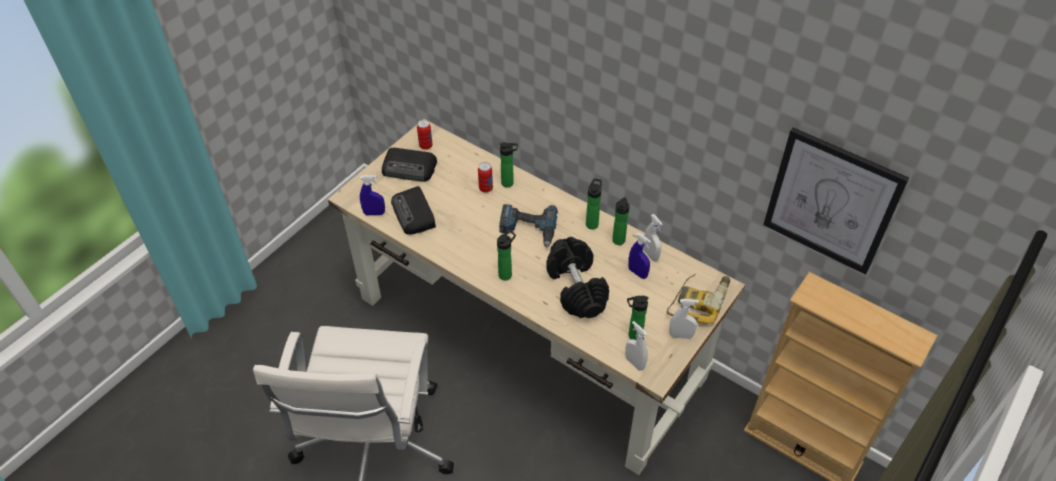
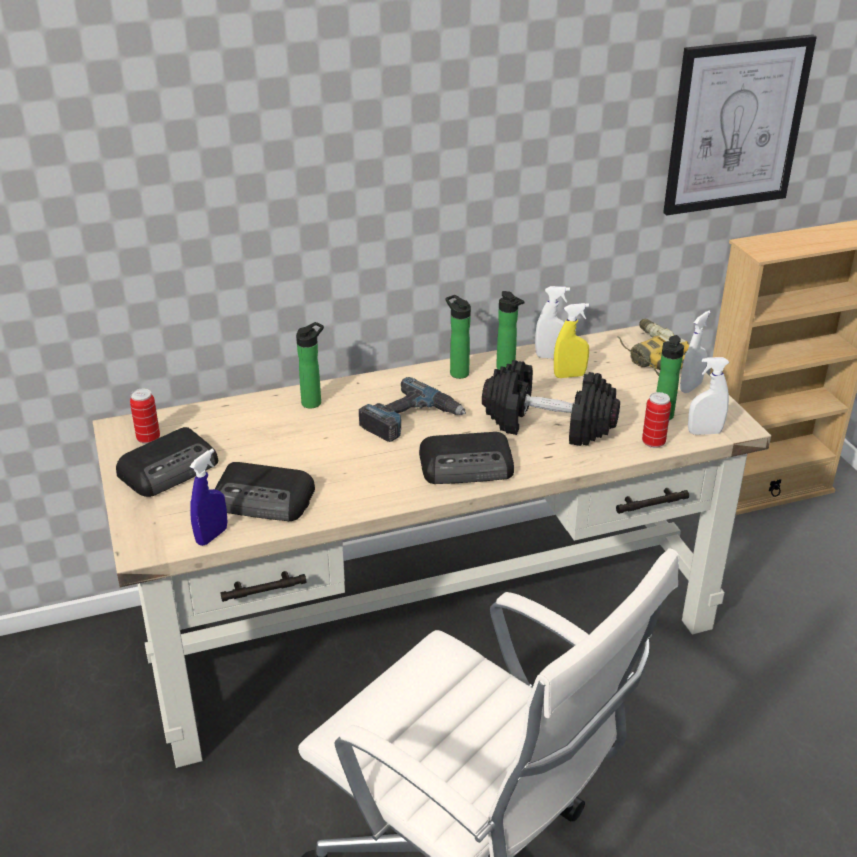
camera: 55 degrees left, 15 degrees down
(486, 188) = (298, 423): can -> can (653, 442)
(507, 274) = (468, 466): bottle -> radio
(637, 273) = (569, 375): blue spray bottle -> yellow spray bottle

